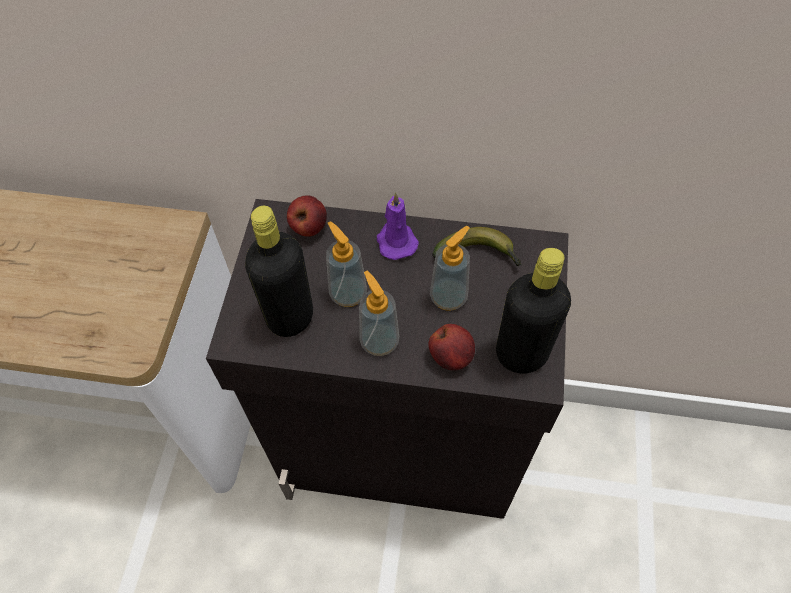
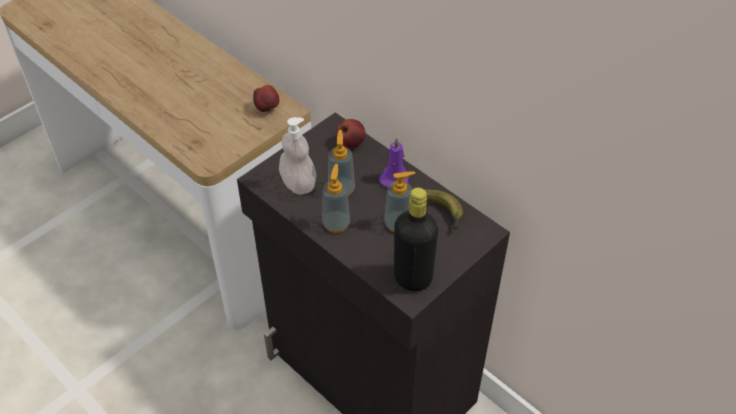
camera: 35 degrees right, 10 degrees down
(290, 317) = (298, 184): black bottle -> soap dispenser
(451, 357) = (370, 255): apple -> apple (267, 108)

